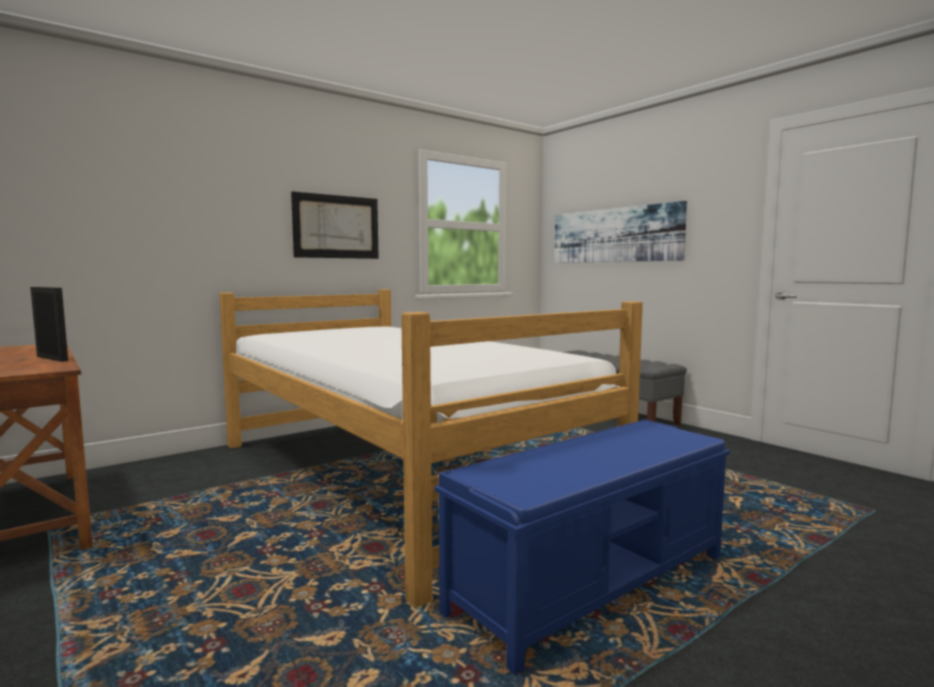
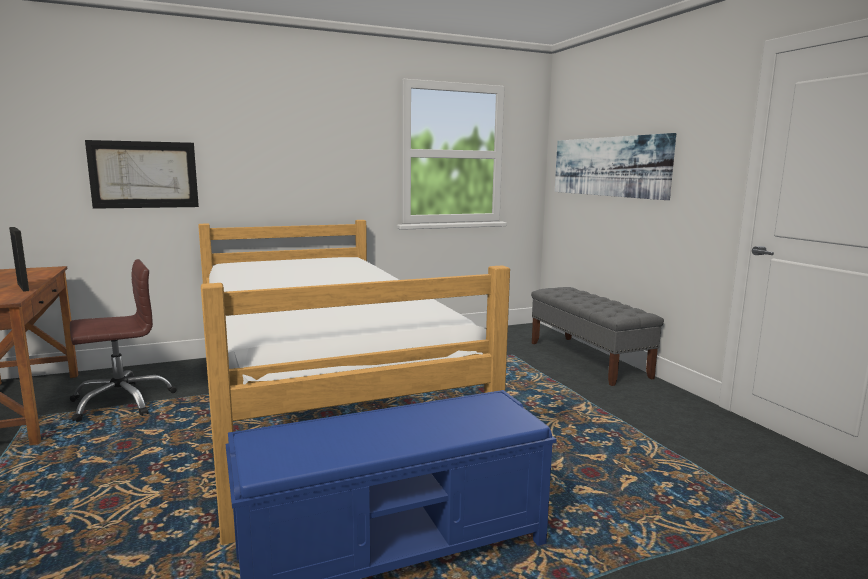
camera: 15 degrees right, 5 degrees up
(160, 495) = (121, 401): none -> brown office chair
(336, 227) = (313, 160): picture -> picture (144, 174)

